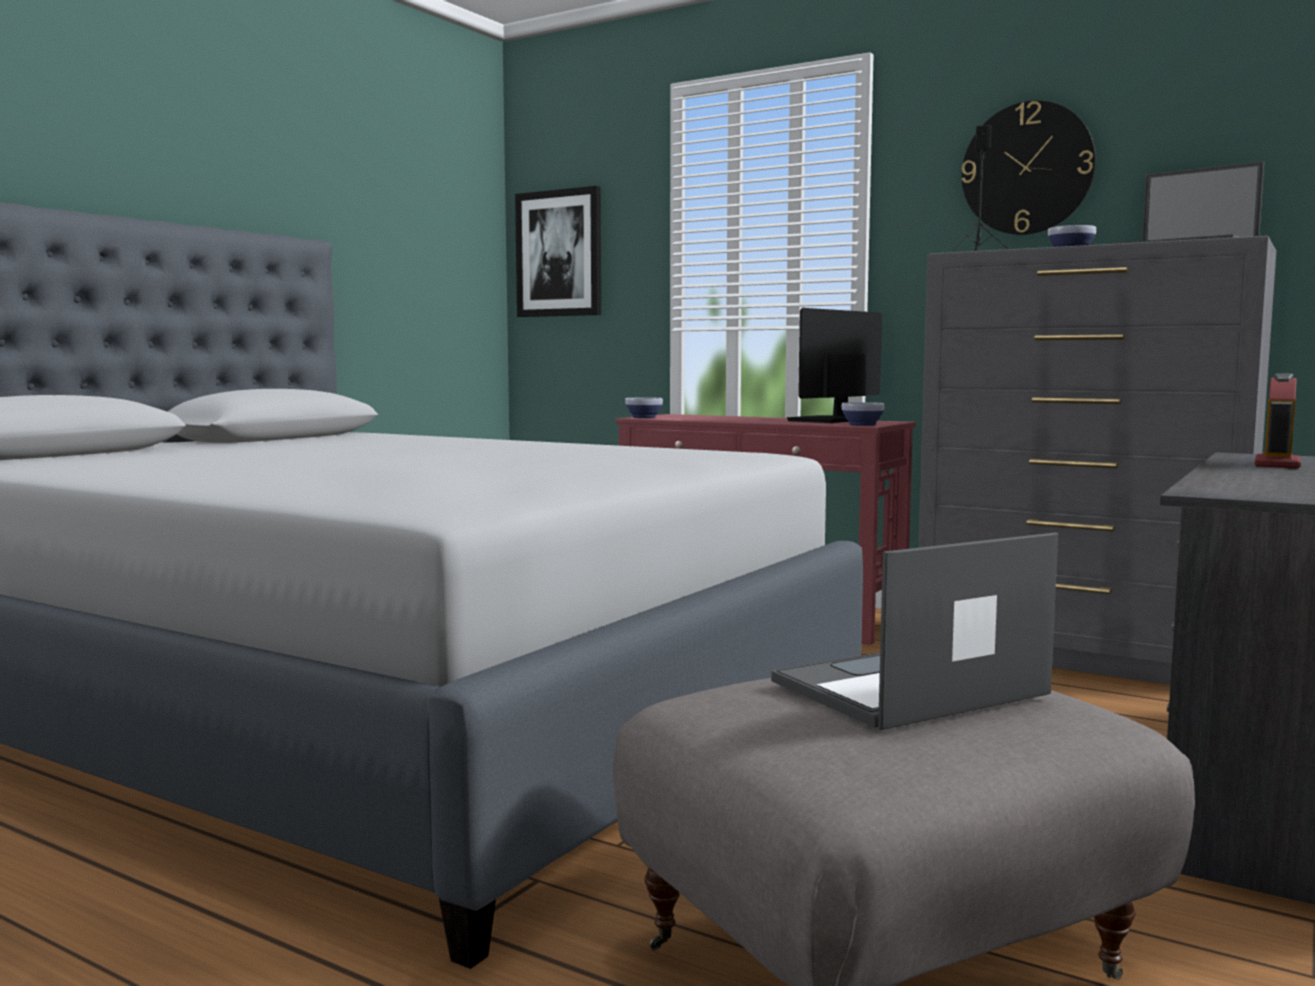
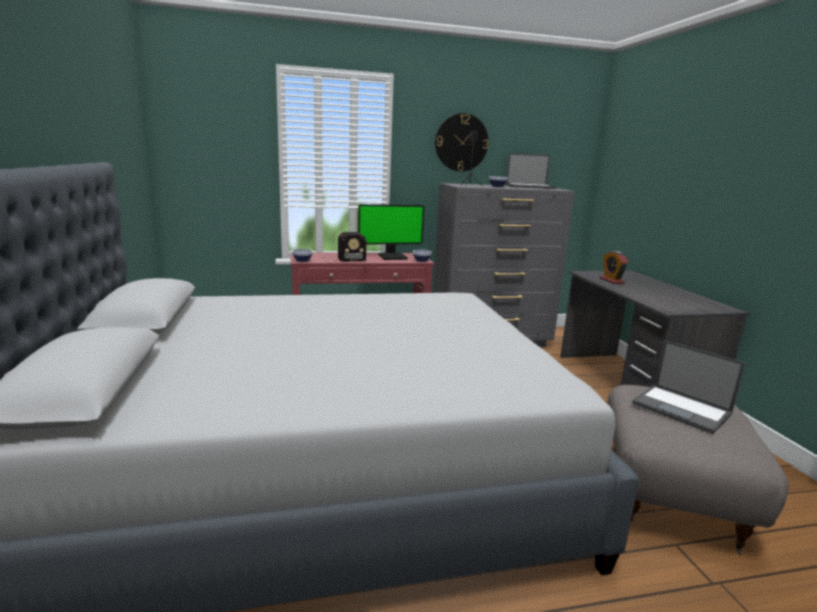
camera: 45 degrees left, 10 degrees up
(559, 253) = (196, 155): picture -> none
(715, 419) = (342, 259): none -> radio
(826, 421) = (392, 256): monitor -> monitor turned 105 degrees counterclockwise
(907, 689) = (682, 409): laptop -> laptop turned 60 degrees counterclockwise

